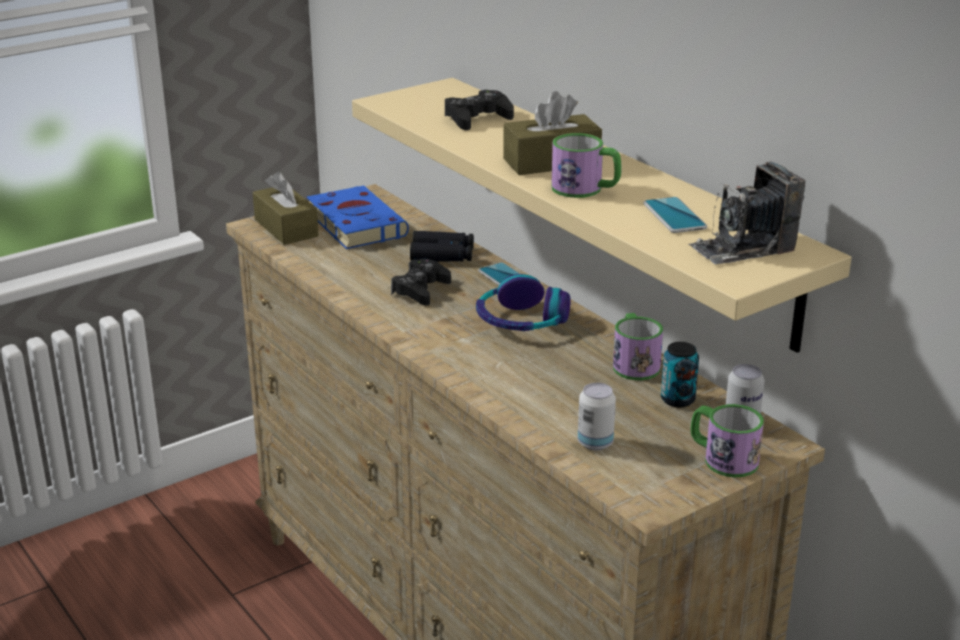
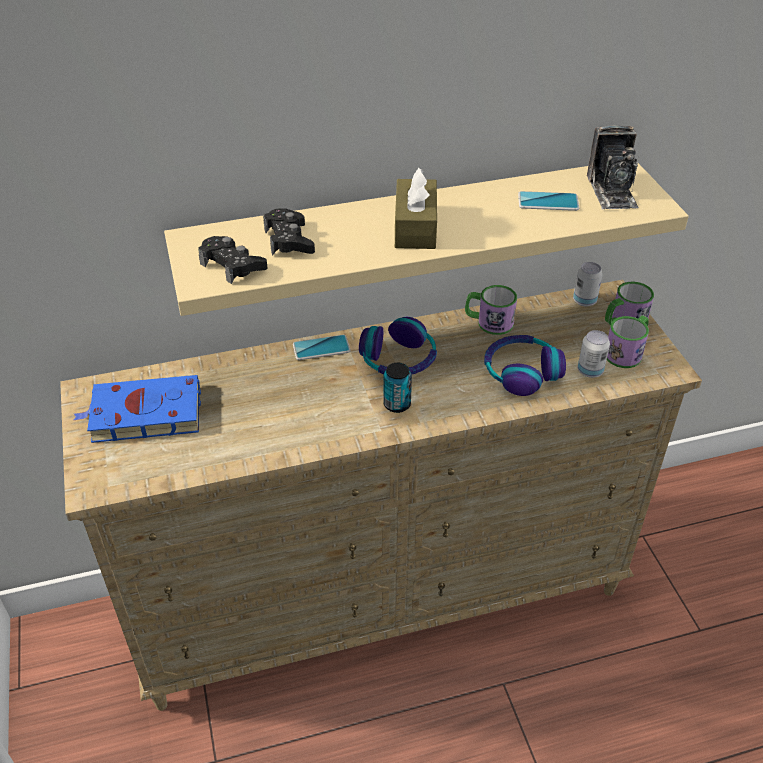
camera: 70 degrees left, 15 degrees up
(286, 228) = (116, 466): brown tissue box -> none
(420, 290) = (311, 402): black game controller -> black game controller (233, 265)
(442, 255) = (252, 373): black binoculars -> none
(557, 397) = (521, 372): none -> headphones
(585, 189) = (480, 225): mug -> mug (627, 352)
(677, 399) = (545, 318): can -> can (397, 404)

